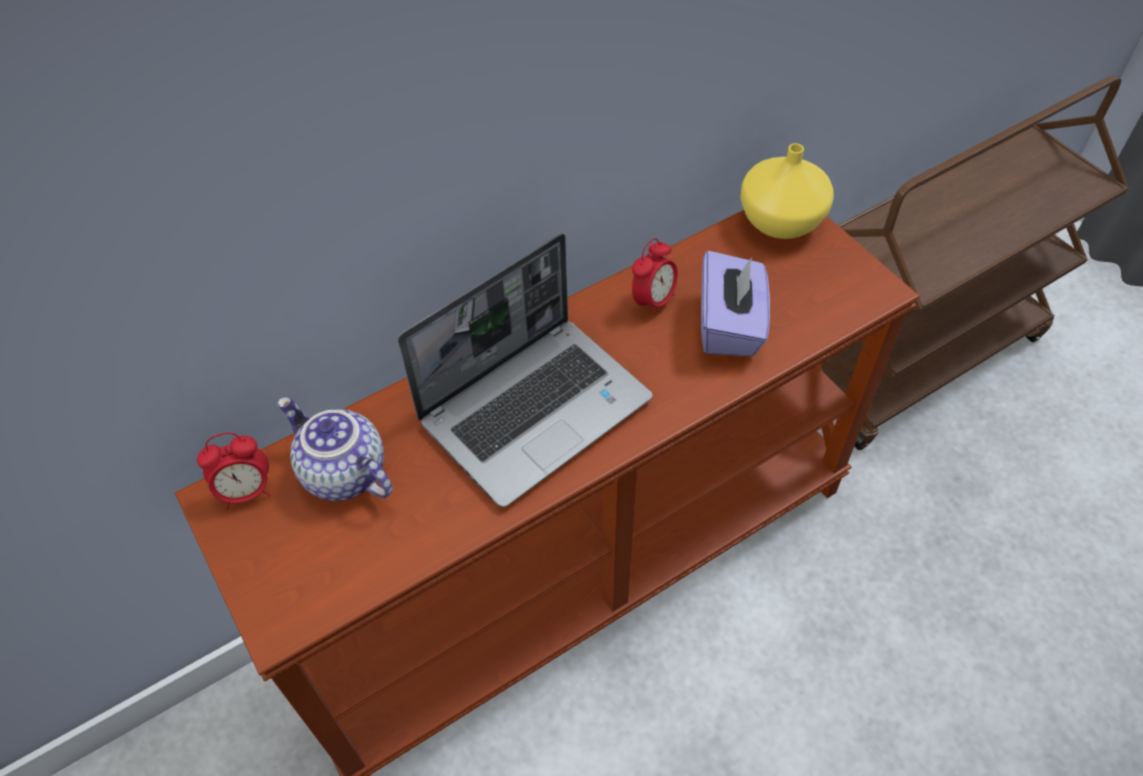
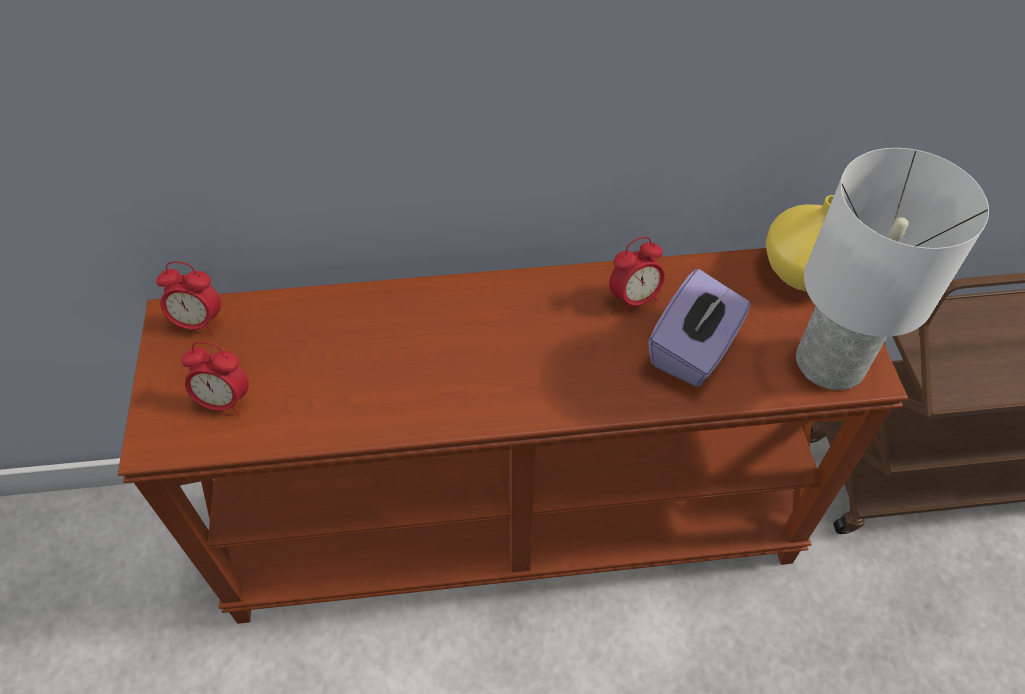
camera: 25 degrees right, 0 degrees up
(326, 555) = (224, 401): none -> alarm clock
(342, 474) = (278, 340): teapot -> none
(536, 408) = (470, 352): laptop -> none
(846, 290) = (831, 361): none -> white table lamp

